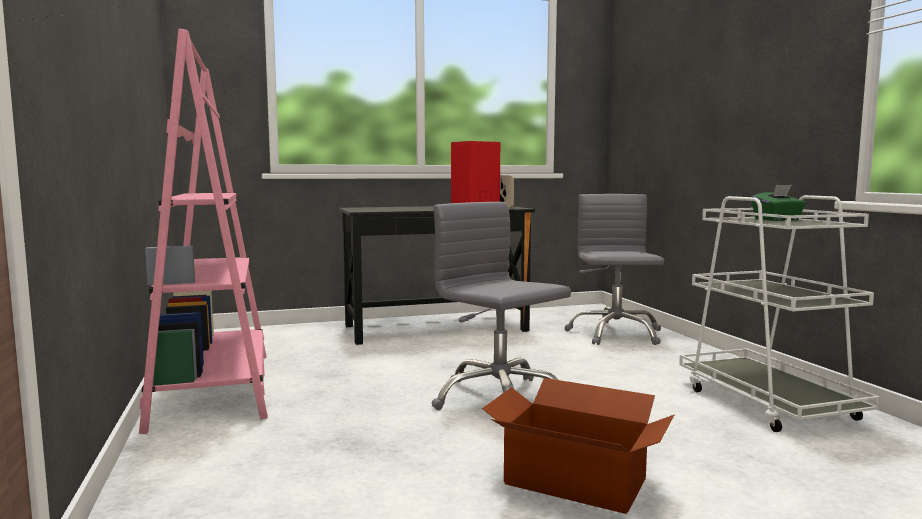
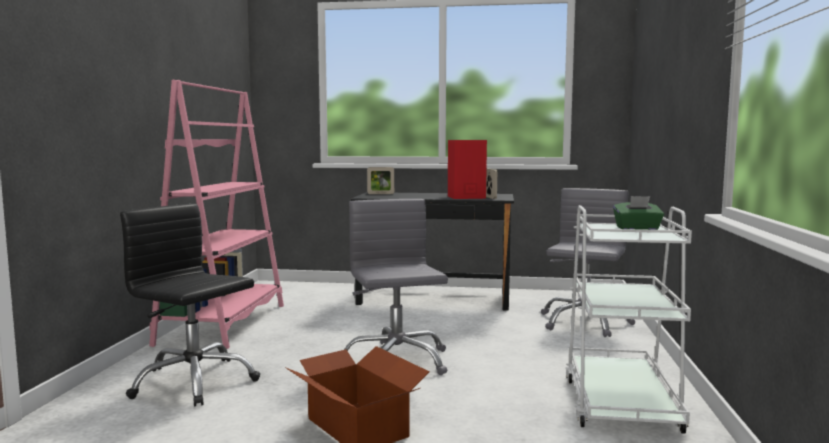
camera: 25 degrees right, 0 degrees up
(280, 469) = (193, 382): none -> black office chair
(366, 208) = (380, 194): none -> picture frame

